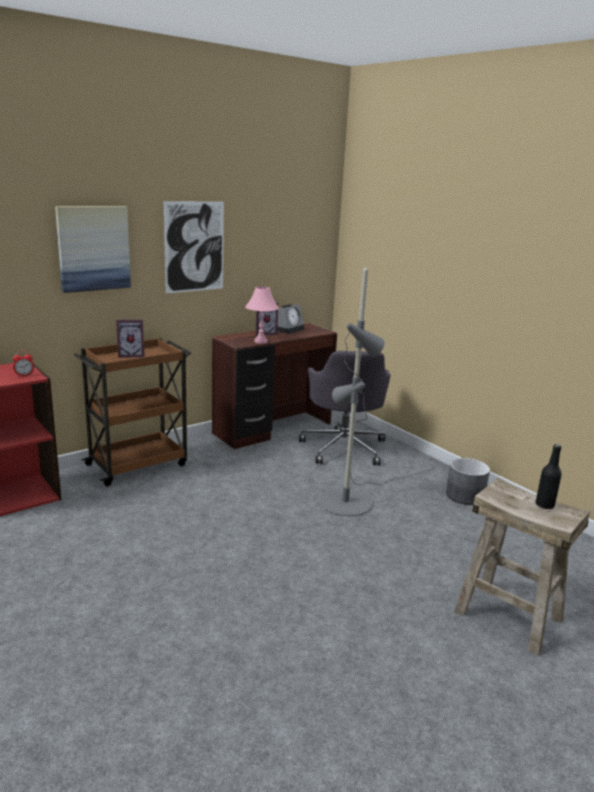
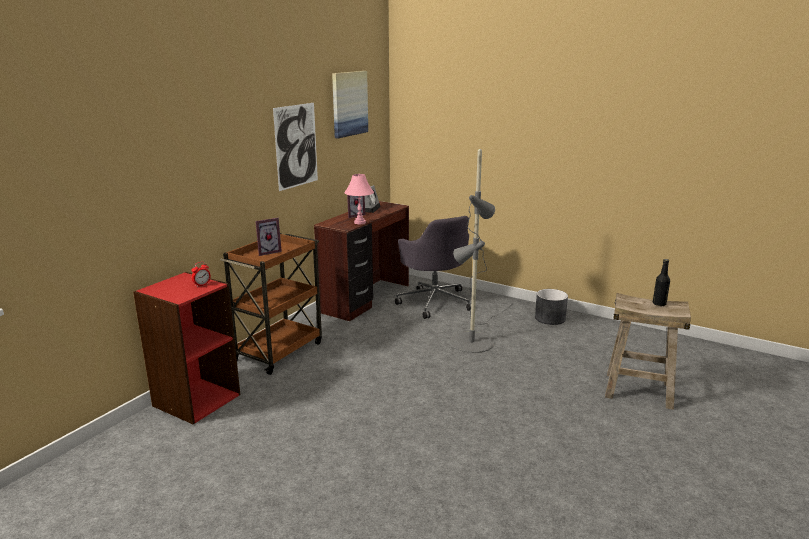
camera: 20 degrees left, 0 degrees up
(93, 248) = (226, 158): picture -> picture (349, 103)

